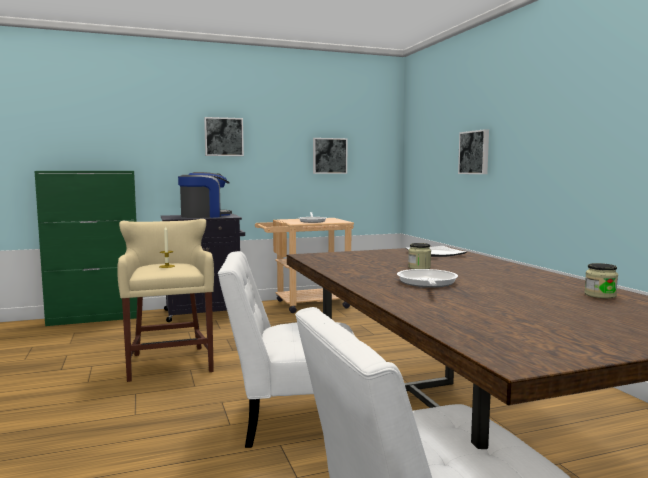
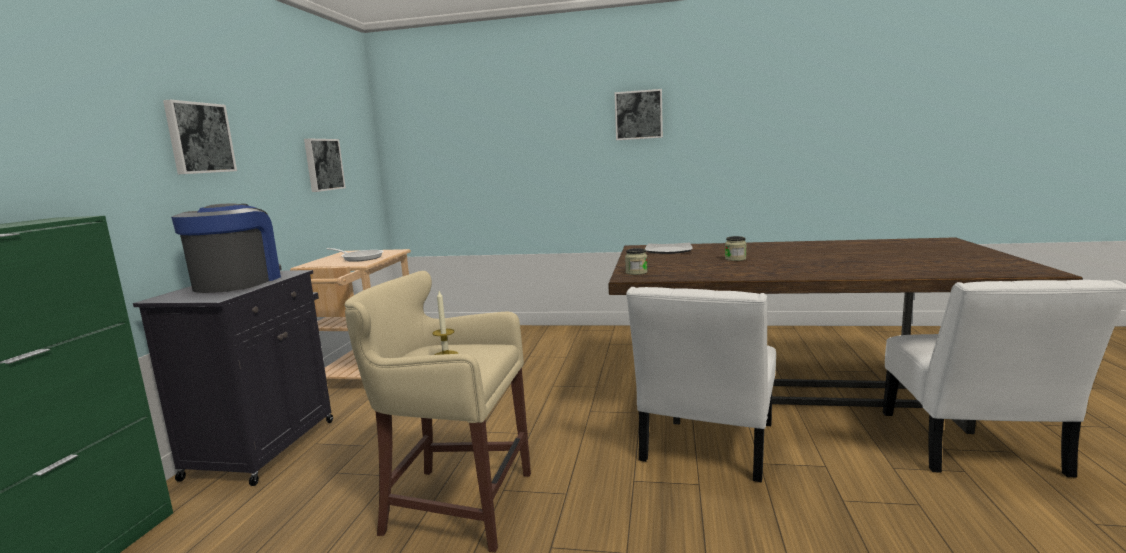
camera: 60 degrees left, 5 degrees up
(426, 283) = (808, 263): frying pan -> none
(475, 152) = (529, 153): picture -> picture (638, 115)
(600, 295) = (861, 244): jar -> jar (636, 272)

